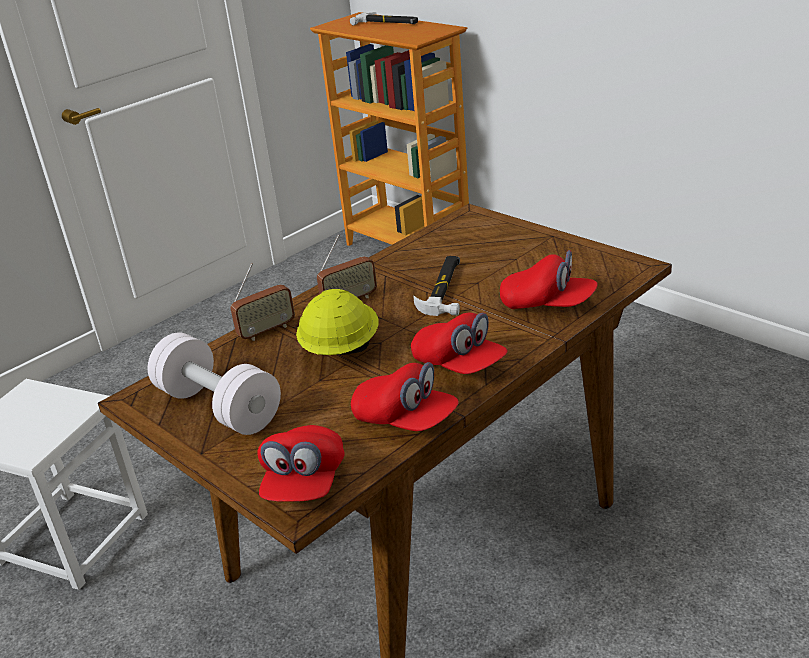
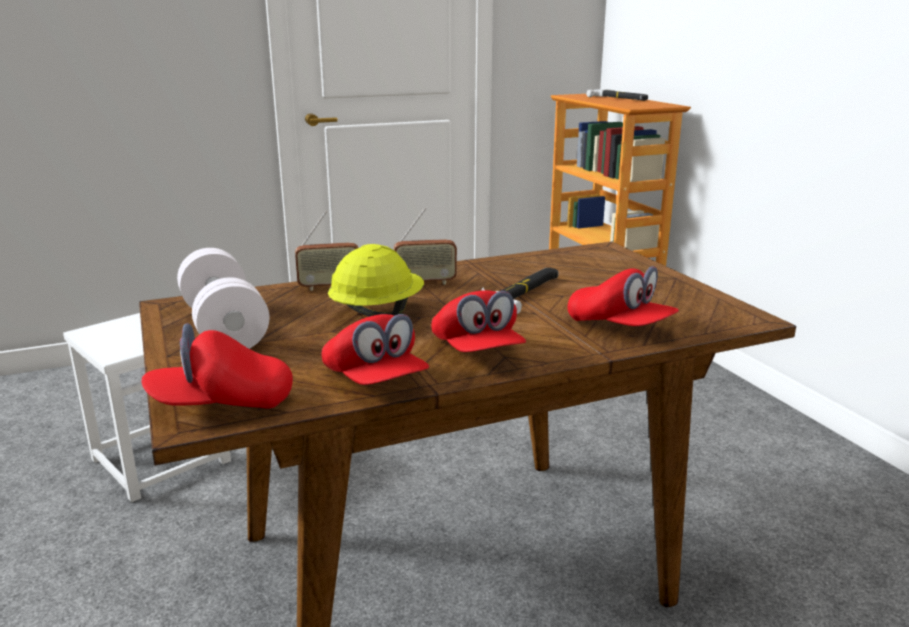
camera: 20 degrees right, 10 degrees down
(304, 483) = (222, 404): red cap -> red cap turned 45 degrees clockwise

